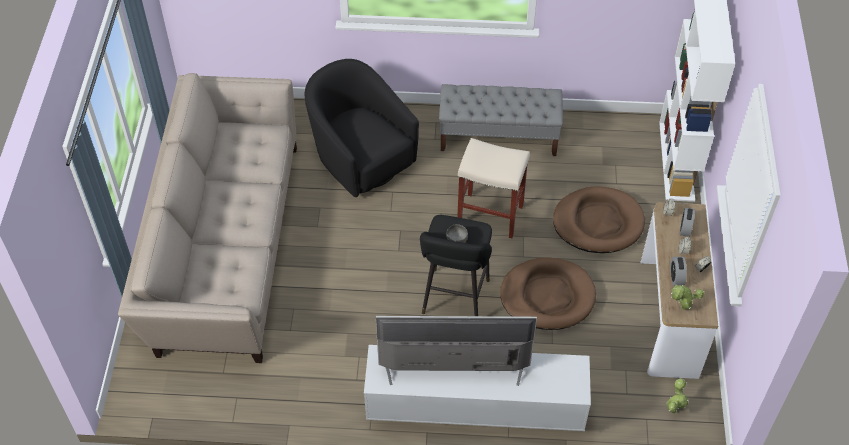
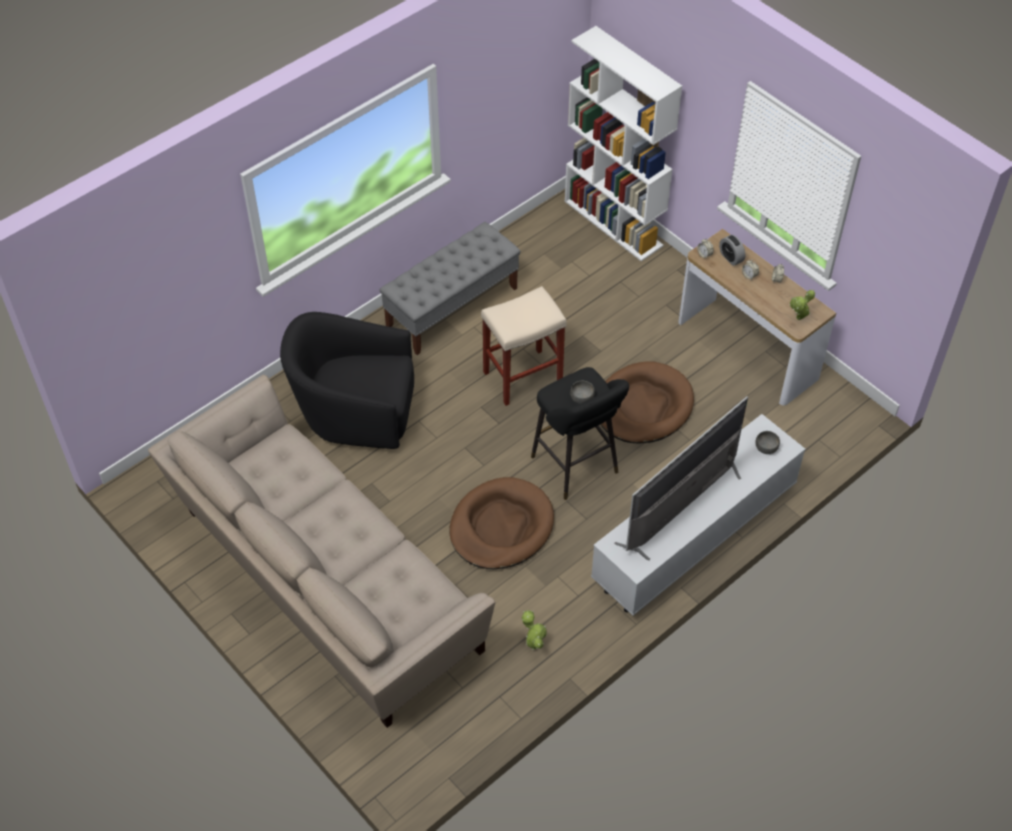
camera: 45 degrees left, 0 degrees up
(562, 381) = (766, 448): none -> grey bowl
(598, 223) = (612, 318): brown dog bed -> brown dog bed (501, 526)
(673, 409) = (827, 416): potted plant -> potted plant (533, 644)
(676, 277) = (768, 300): alarm clock -> none

